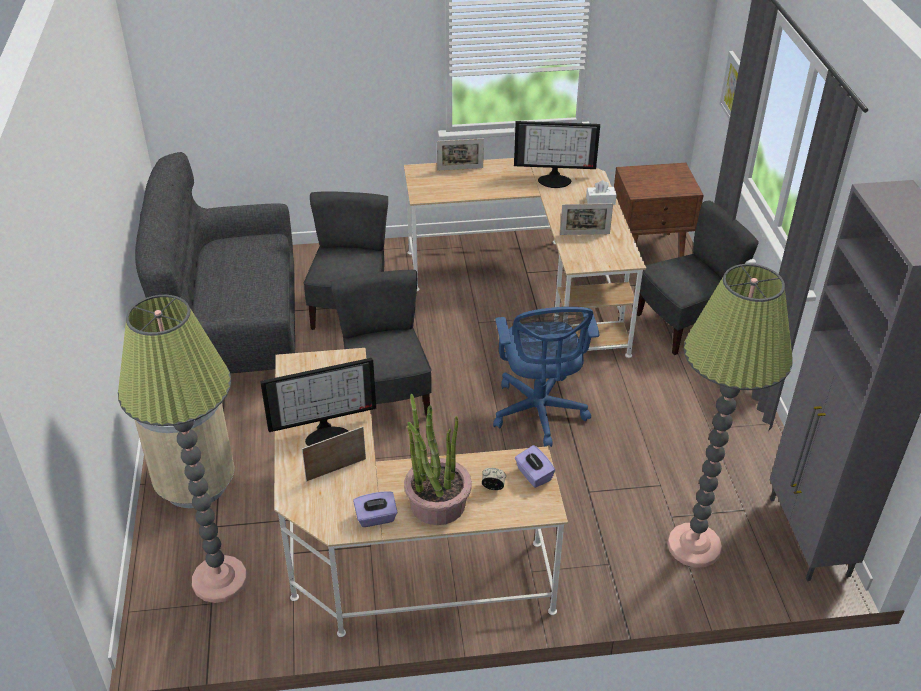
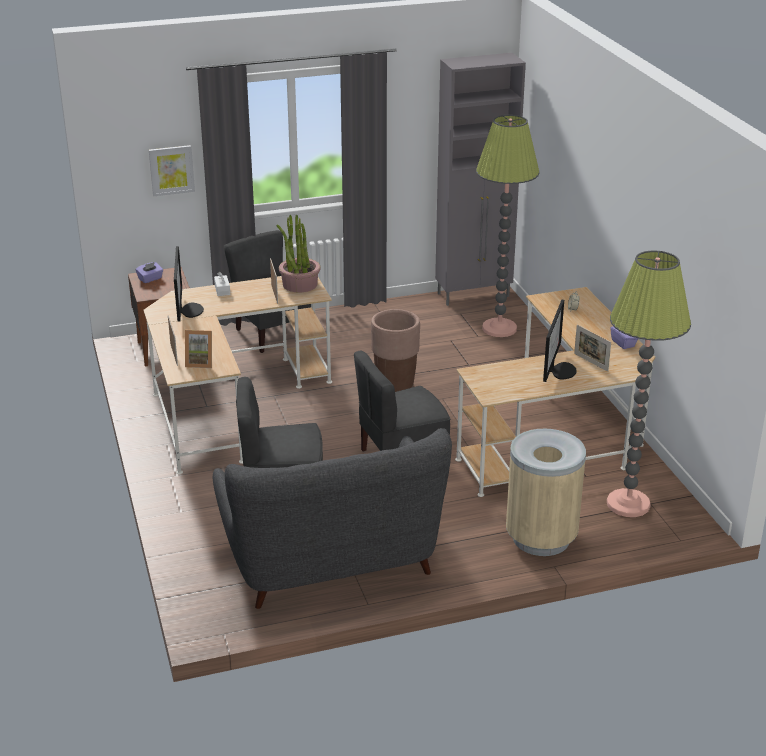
camera: 100 degrees left, 10 degrees down
(327, 435) = (560, 370): monitor -> monitor turned 45 degrees clockwise
(437, 503) = (597, 325): potted plant -> potted plant (299, 284)
(438, 182) = (200, 362): none -> picture frame
(533, 475) = (555, 298): purple tissue box -> purple tissue box (150, 279)
(539, 413) = (395, 387): blue office chair -> brown planter

